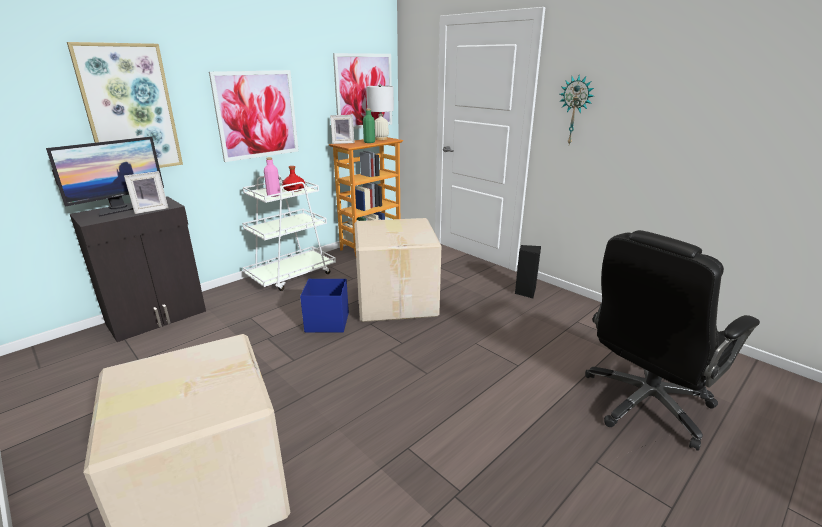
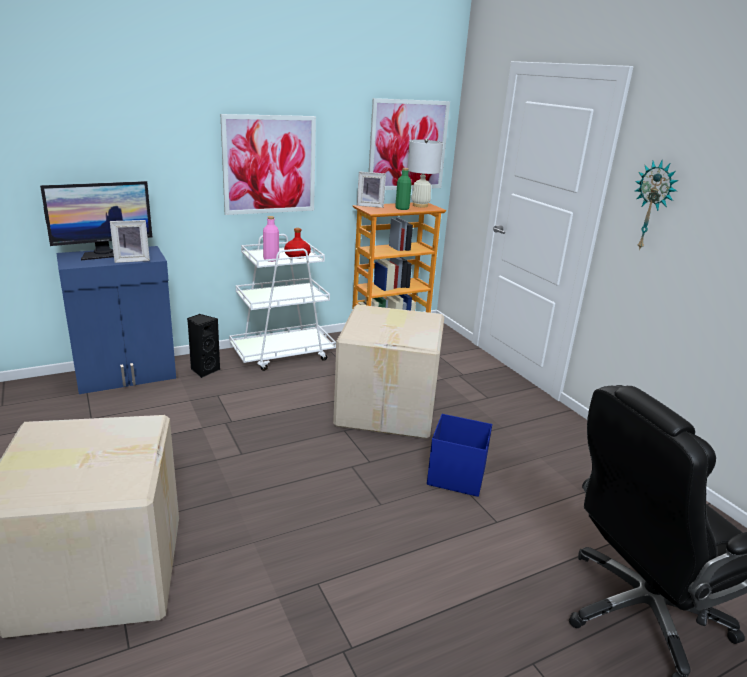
camera: 15 degrees right, 0 degrees up
(130, 109) = (131, 150): picture -> none
(158, 317) = (127, 375): black cabinet -> blue cabinet
(326, 322) = (296, 418): blue storage box -> blue storage box (455, 476)
(525, 292) = (556, 431): black speaker -> black speaker (204, 370)

